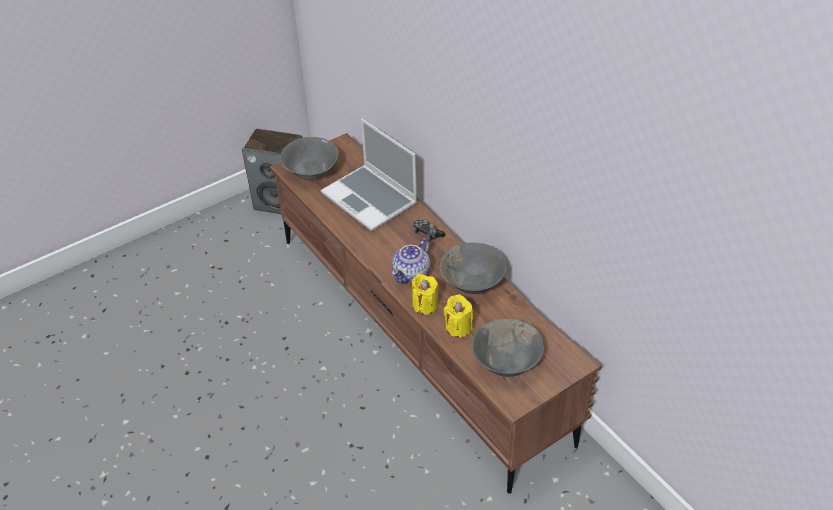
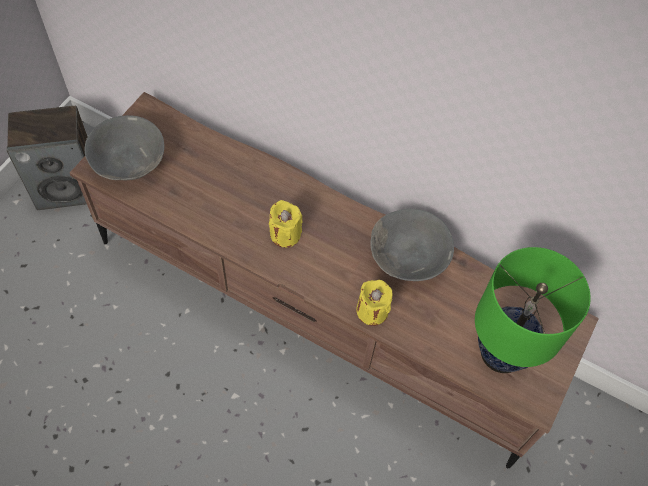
camera: 30 degrees left, 15 degrees up
(371, 199) = (228, 181): laptop -> none
(412, 274) = (334, 272): teapot -> none
(427, 233) = (321, 208): game controller -> none
(458, 327) = (425, 327): yellow candle -> yellow candle (285, 234)
(507, 362) = (502, 353): grey bowl -> green table lamp

